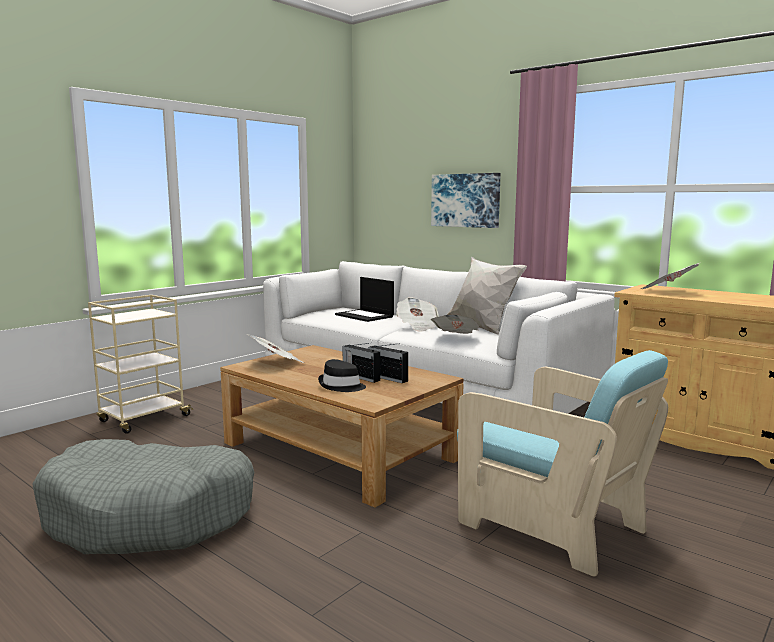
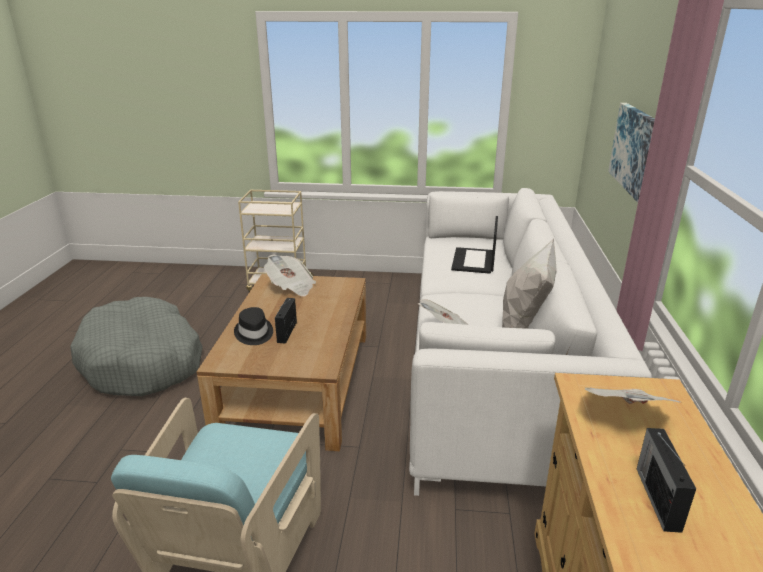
camera: 55 degrees right, 15 degrees up
(387, 378) = (297, 343): radio -> radio (657, 497)
(418, 326) = (469, 297): newspaper -> none

